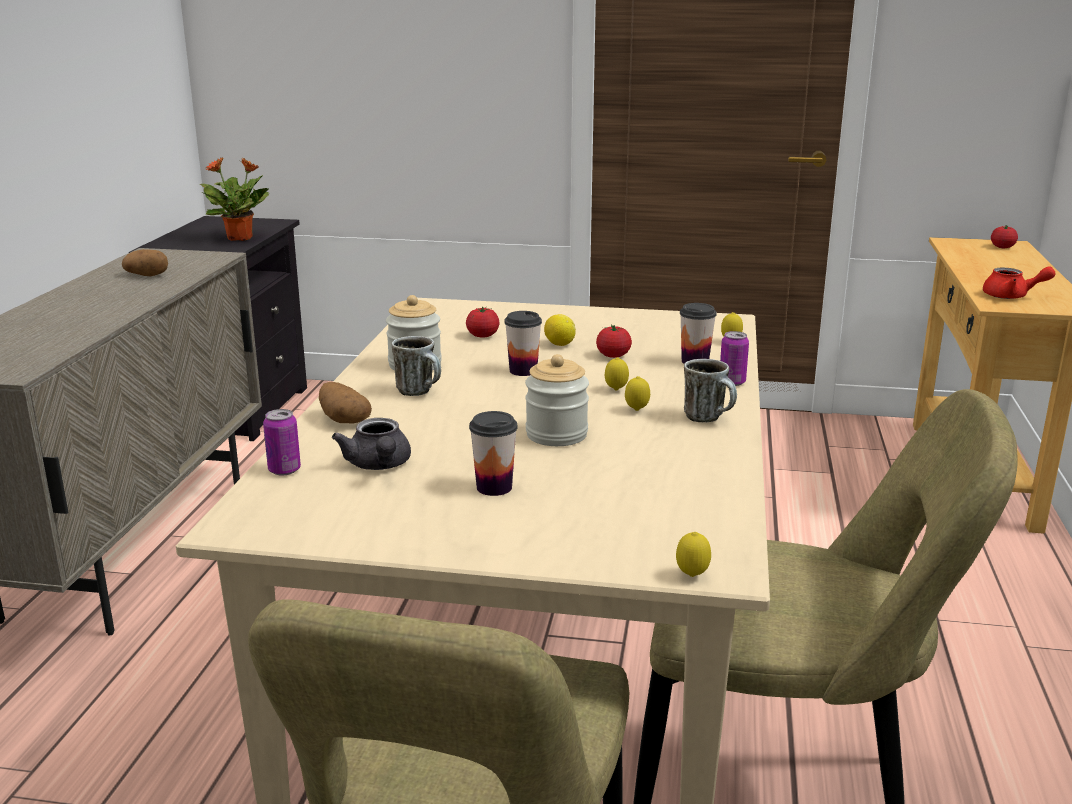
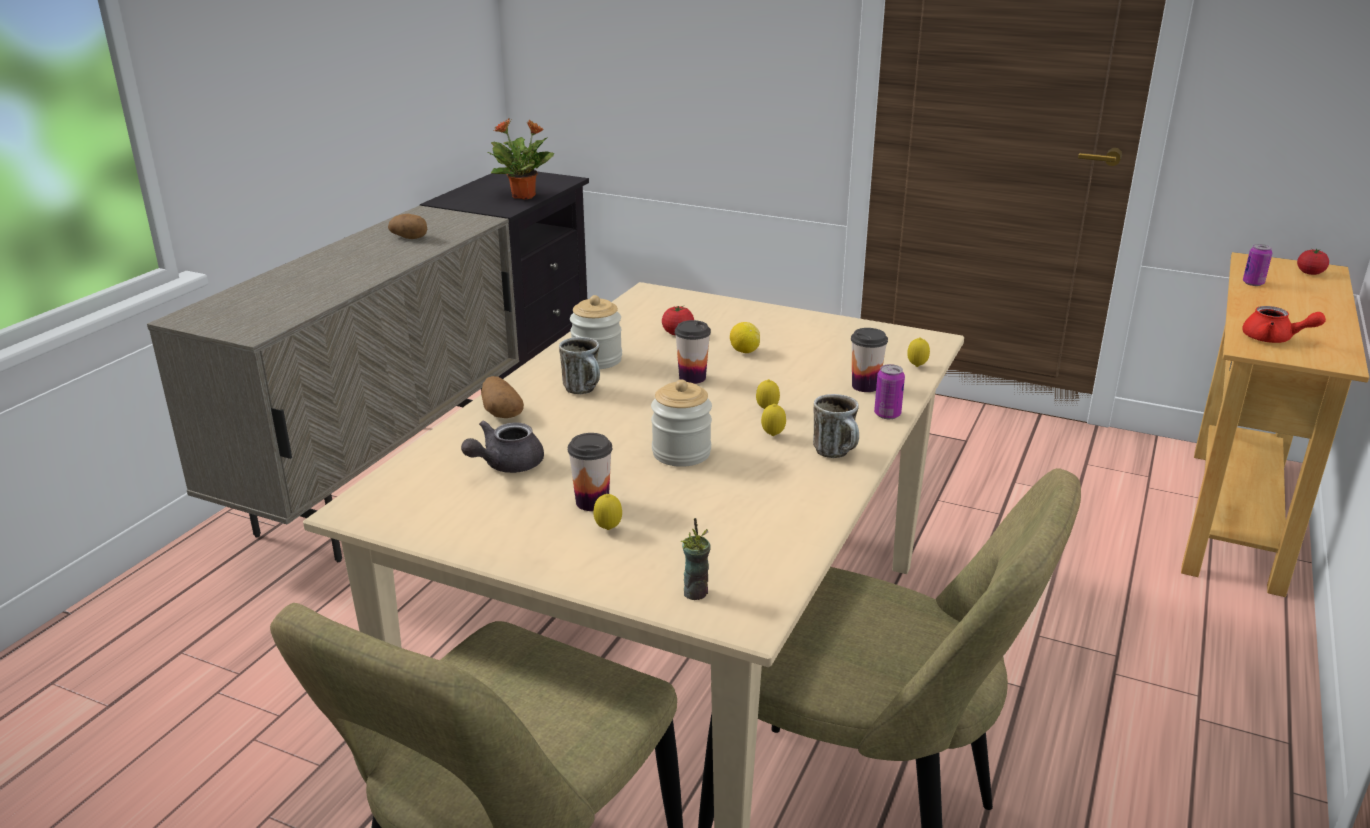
camera: 15 degrees right, 5 degrees up
(284, 470) = (425, 458): can -> can (1253, 283)
(379, 465) = (505, 465): grey teapot -> grey teapot turned 45 degrees clockwise
(613, 355) = (789, 370): tomato -> none
(656, 552) = (696, 592): none -> cup
(692, 576) = (713, 622): lemon -> lemon (608, 529)

